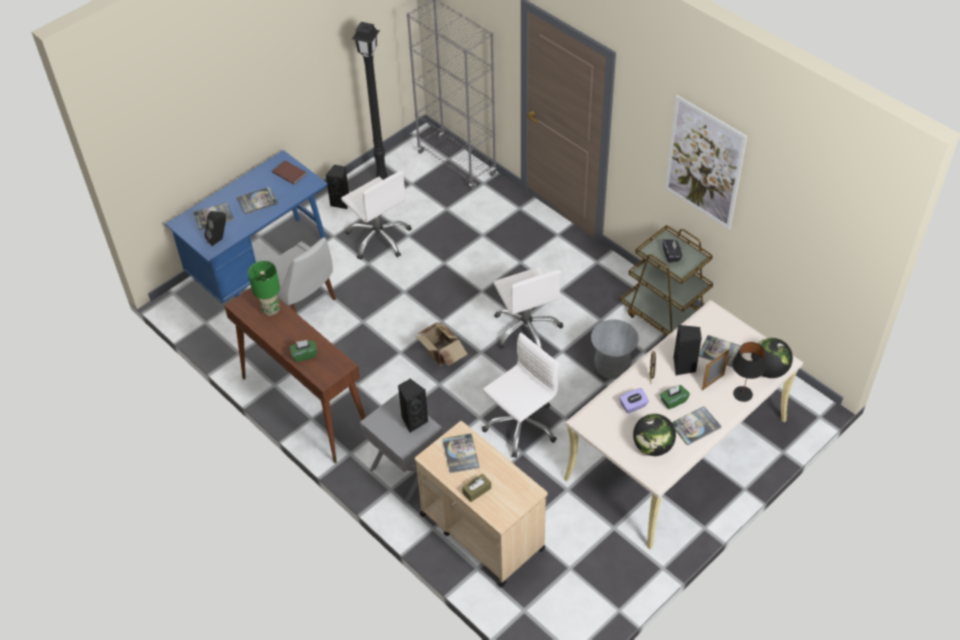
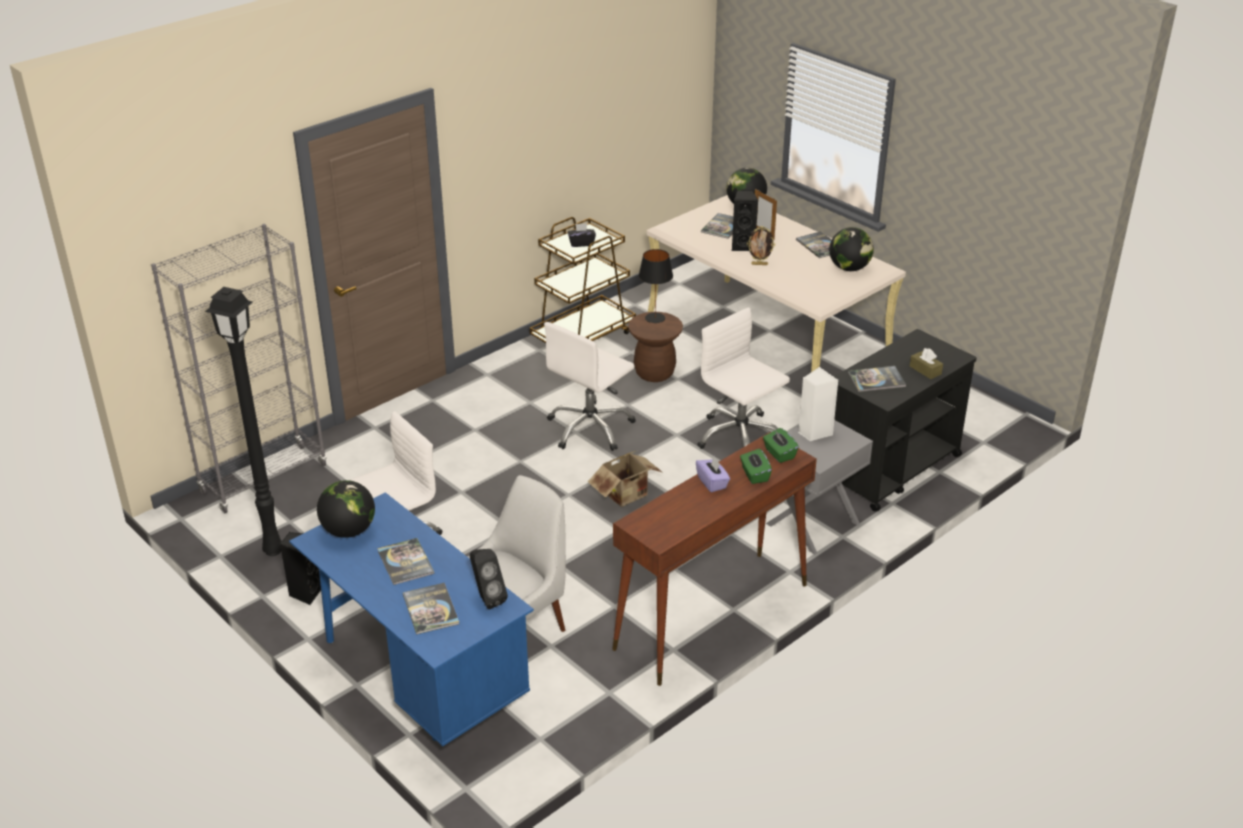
camera: 90 degrees left, 15 degrees down
(271, 310) = (671, 508): green table lamp -> none
(289, 173) = (349, 531): brown book -> globe
(413, 420) = (814, 432): black speaker -> white speaker
(481, 531) = (890, 468): beige cart -> black cart
(527, 329) = (590, 428): white office chair -> white office chair turned 150 degrees clockwise
(612, 367) = (654, 373): grey stool -> brown stool
(633, 406) = (797, 275): purple tissue box -> purple tissue box (712, 483)
(673, 401) = (789, 254): green tissue box -> green tissue box (779, 454)
(704, 163) = (552, 124): picture -> none
(742, 394) = (777, 220): black table lamp -> black table lamp (655, 318)

